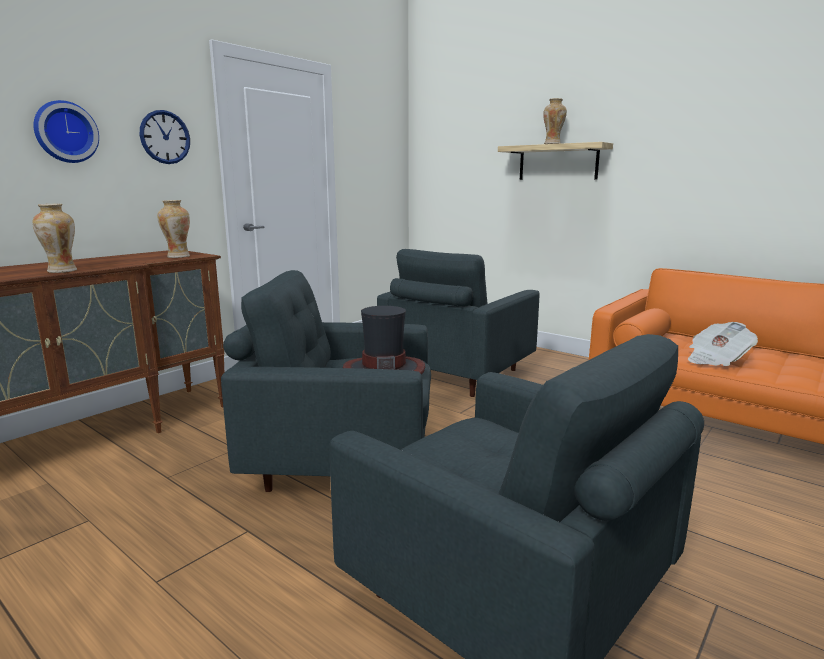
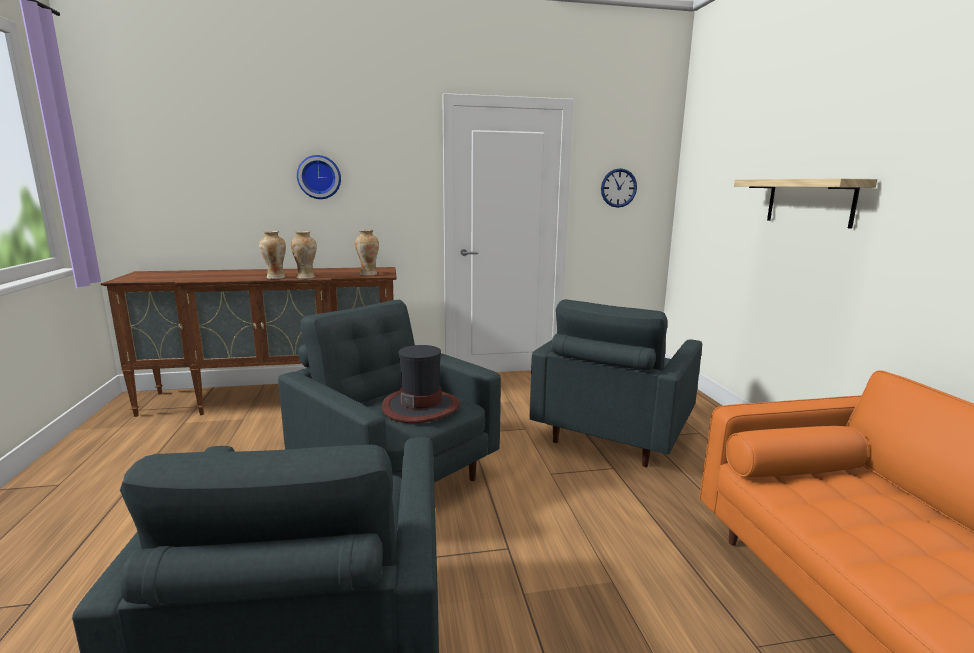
camera: 40 degrees right, 0 degrees up
(165, 137) = (395, 177): wall clock -> wall clock (618, 188)
(456, 375) = (611, 434): grey armchair -> grey armchair turned 45 degrees counterclockwise
(553, 144) = (795, 178): vase -> vase (306, 277)
(716, 360) = (853, 533): newspaper -> none

